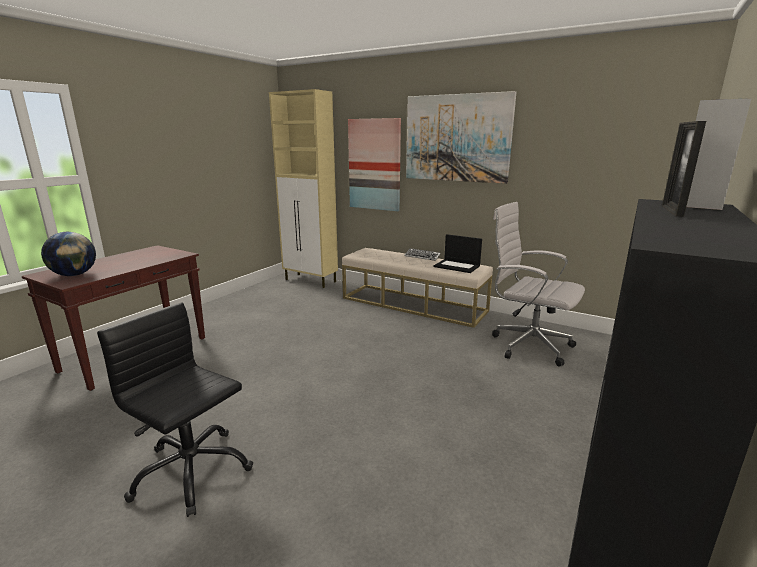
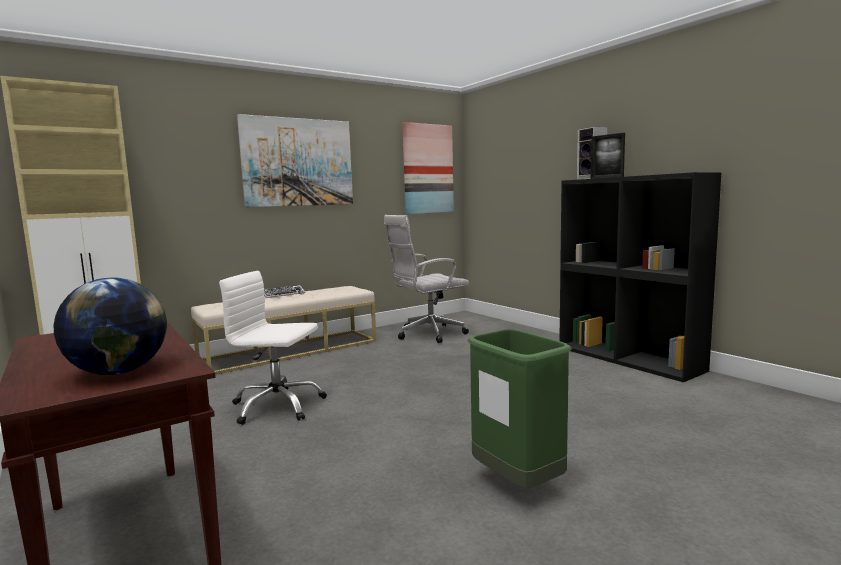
camera: 65 degrees left, 10 degrees down
(191, 471) = (517, 483): black office chair -> green trash can
(303, 335) = (277, 406): none -> white office chair
(374, 165) = (194, 194): picture -> picture (428, 169)
(457, 266) = (335, 290): laptop -> none

